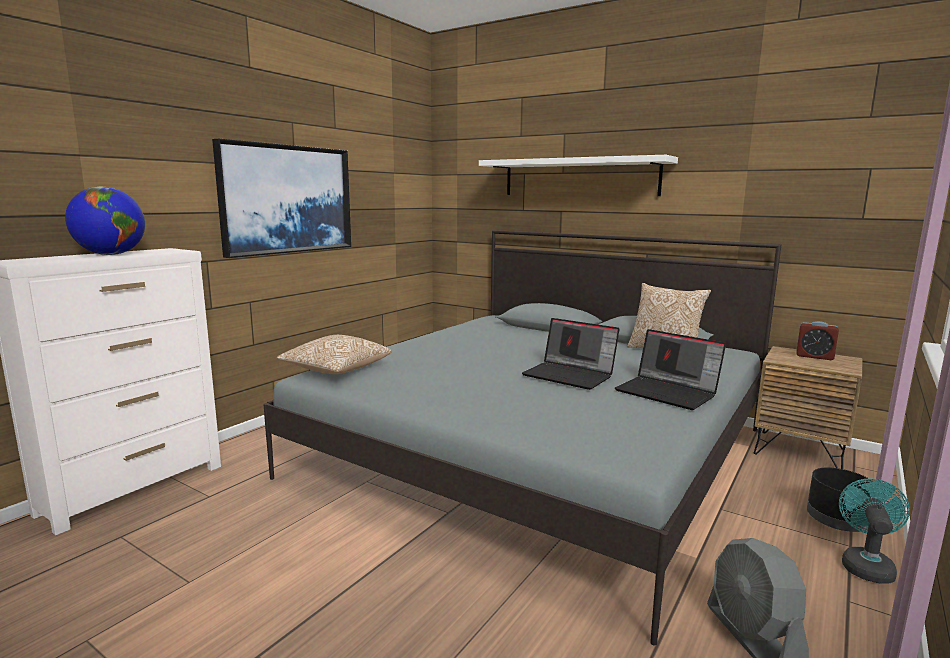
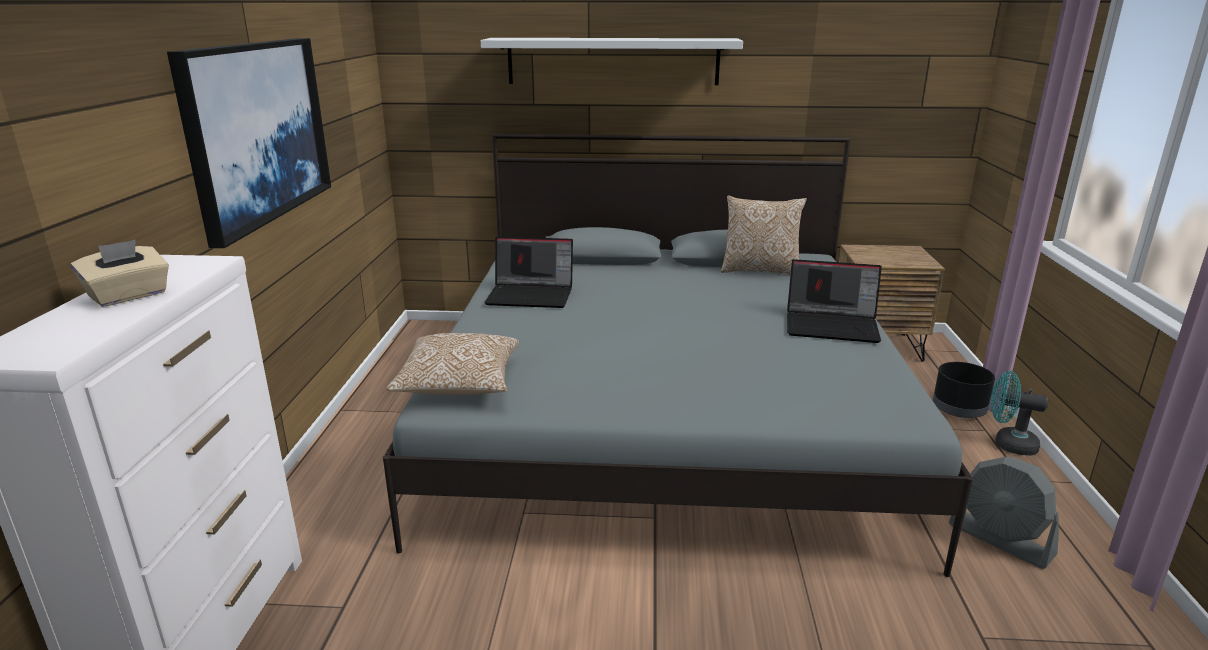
camera: 30 degrees left, 10 degrees up
(111, 254) = (129, 296): globe -> beige tissue box
(570, 375) = (724, 325): laptop -> laptop (531, 295)
(814, 356) = (887, 252): alarm clock -> none
(865, 565) = (1008, 444): turquoise fan -> turquoise fan turned 60 degrees counterclockwise

